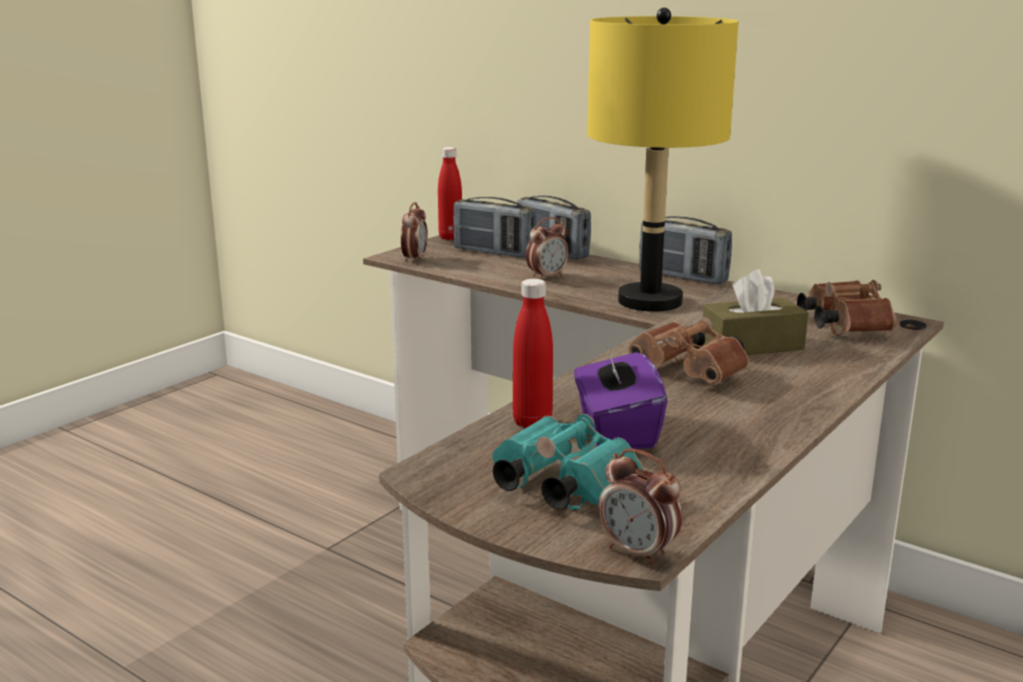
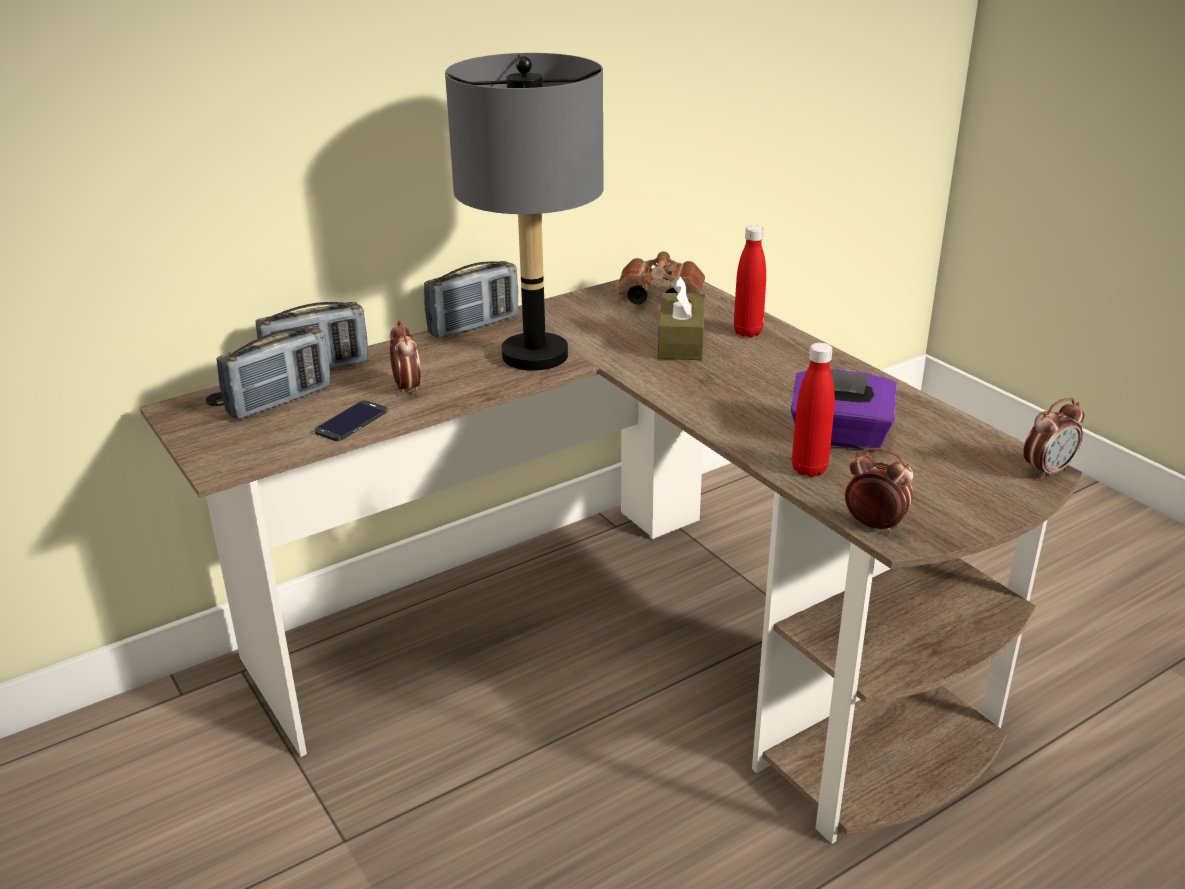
camera: 70 degrees left, 10 degrees up
(414, 259) = (249, 454): alarm clock -> alarm clock (874, 525)
(450, 237) = (185, 416): red bottle -> red bottle (747, 332)
(481, 272) = (352, 421): none -> phone
(557, 487) = (939, 481): turquoise binoculars -> none
(650, 301) = (535, 355): yellow table lamp -> grey table lamp
(692, 373) = (731, 379): brown binoculars -> none

